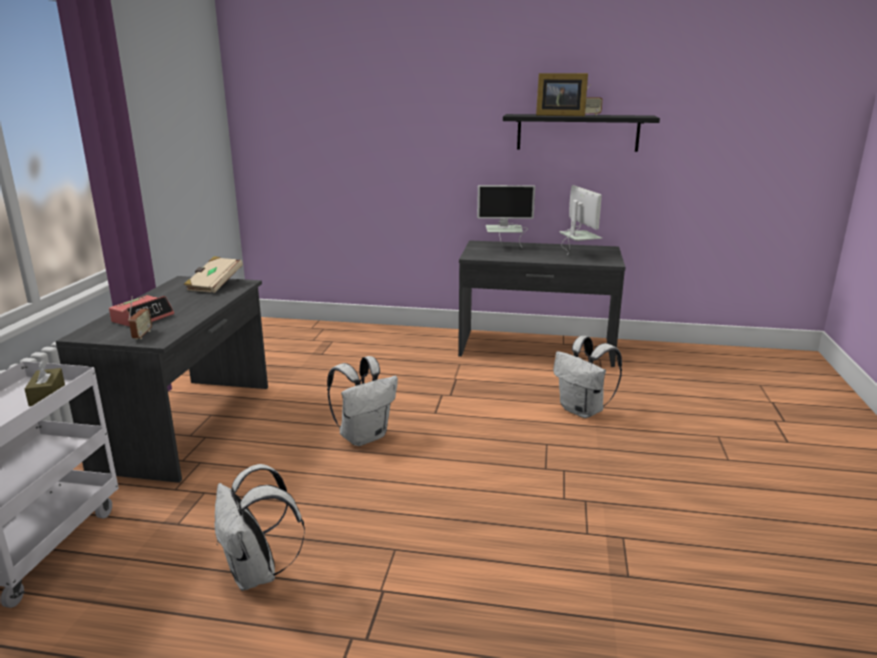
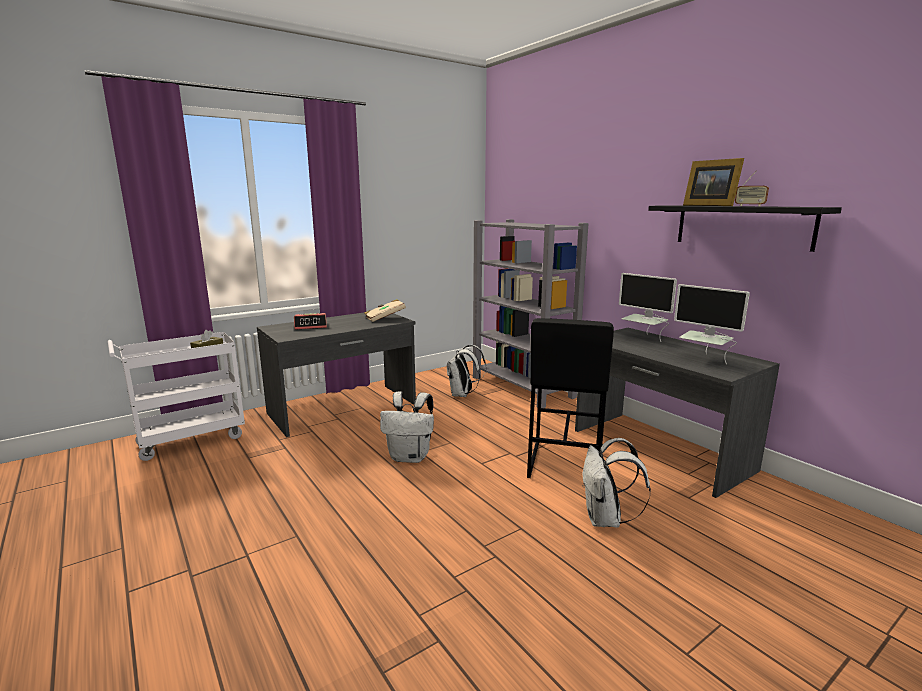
camera: 45 degrees right, 5 degrees down
(142, 335) = (288, 333): radio -> none
(257, 574) = (225, 504): white backpack -> white backpack (463, 395)
(347, 333) = (522, 387): none -> grey bookcase
(495, 385) = (564, 464): none -> black stool
(577, 255) = (704, 359): monitor -> monitor turned 105 degrees clockwise

